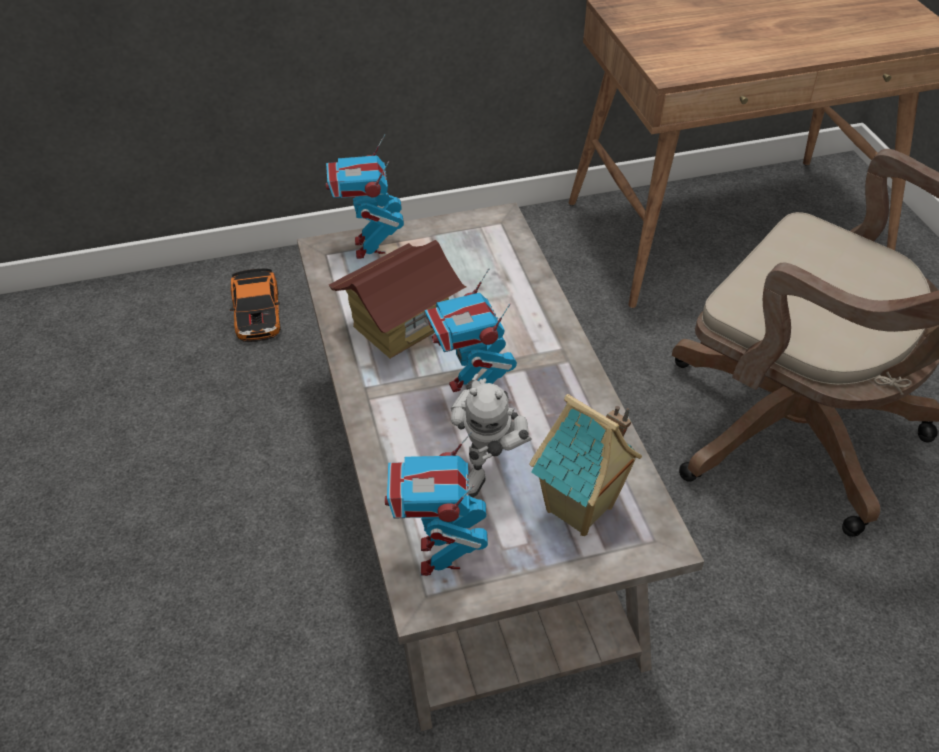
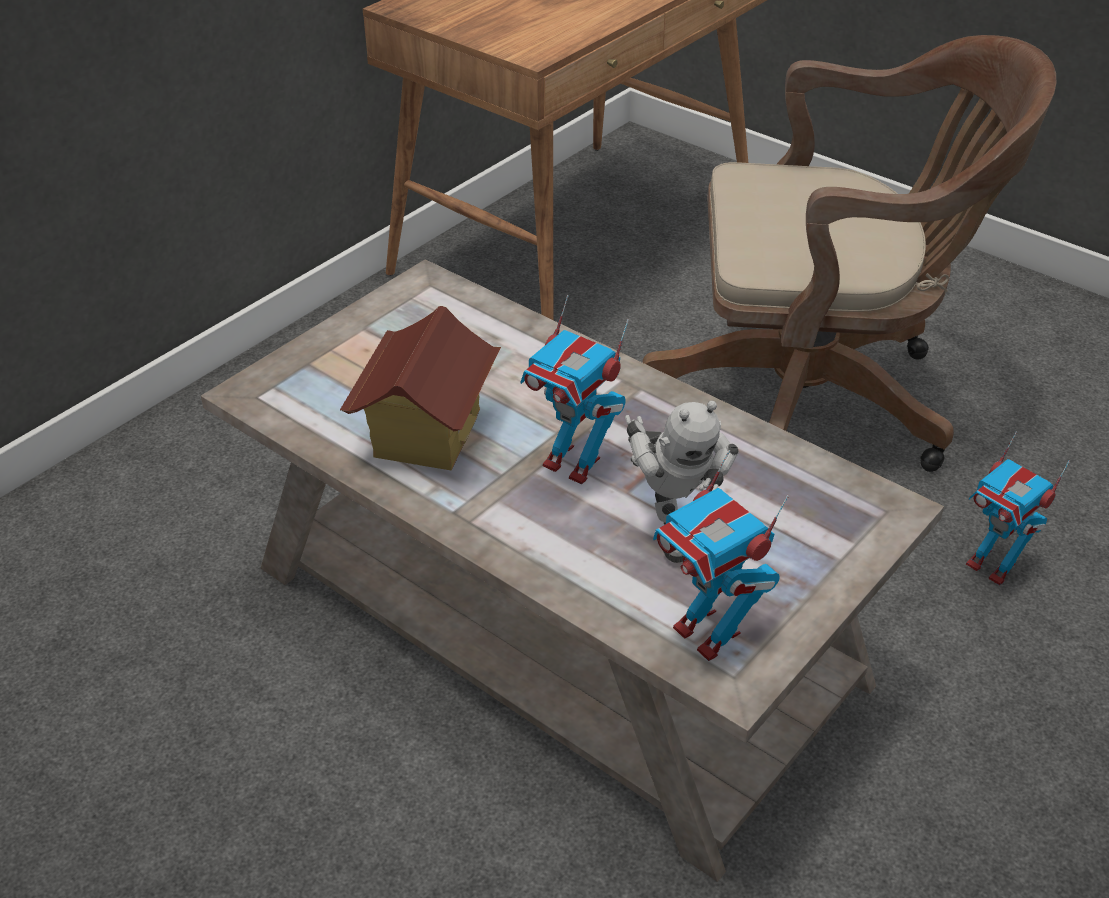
camera: 35 degrees left, 5 degrees down
(258, 312) = (104, 547): toy car -> none
(369, 247) = (303, 368): toy robot -> toy robot (992, 566)
(580, 510) = (795, 519): toy house -> none

